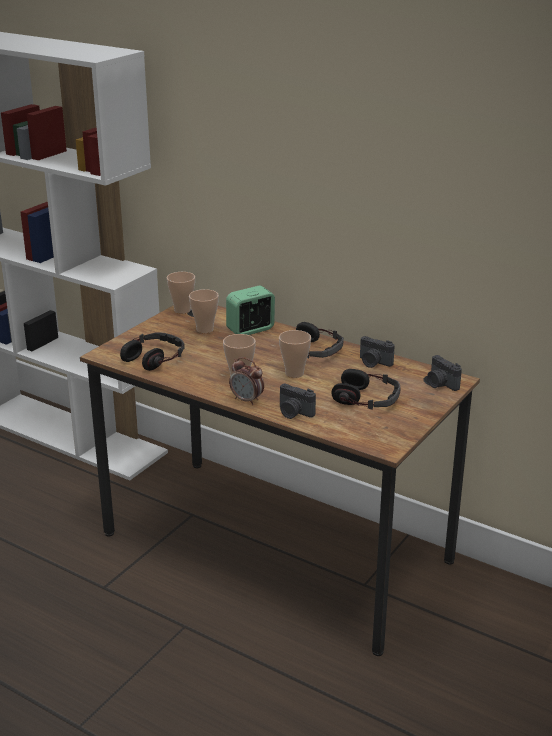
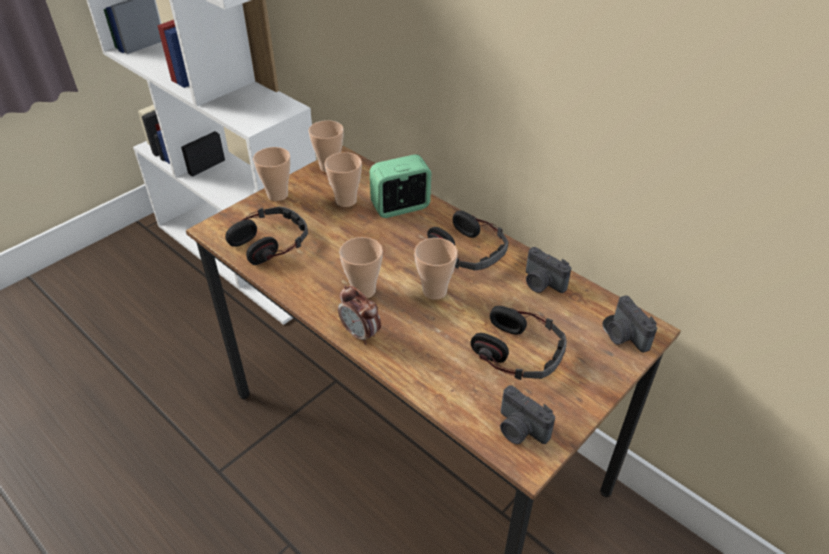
camera: 10 degrees right, 15 degrees up
(146, 330) = (277, 195): none -> cup
(294, 413) = (415, 368): camera -> camera (519, 430)

